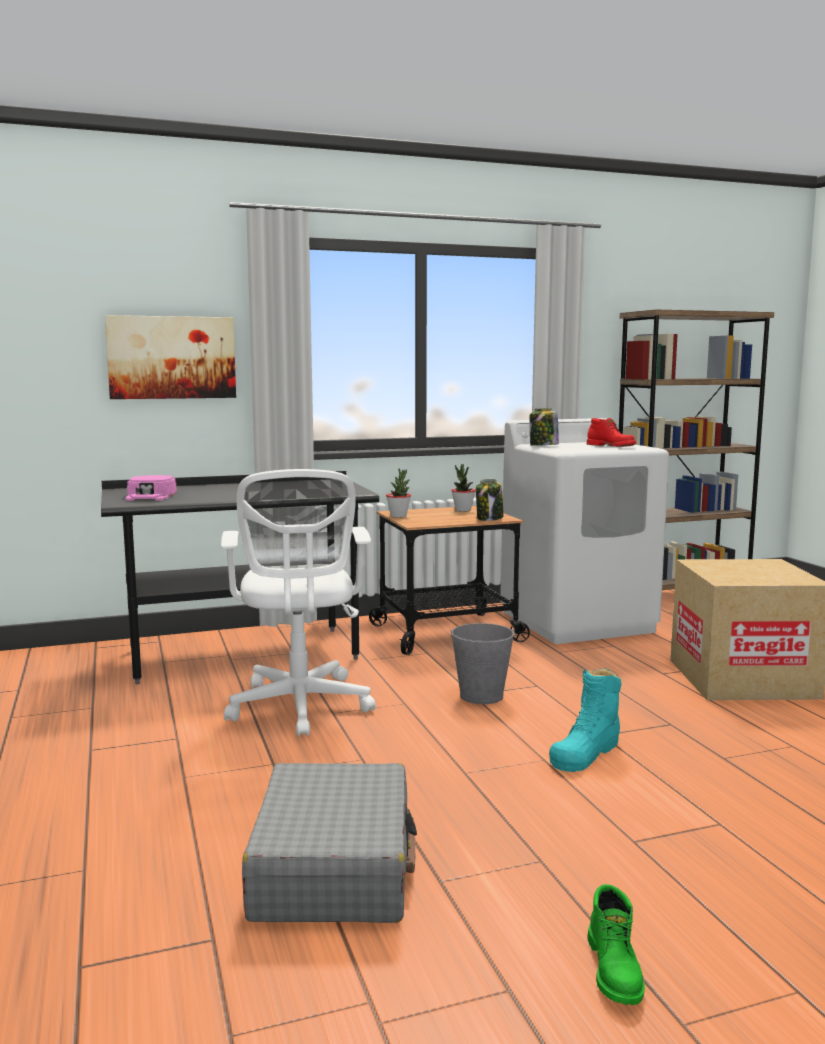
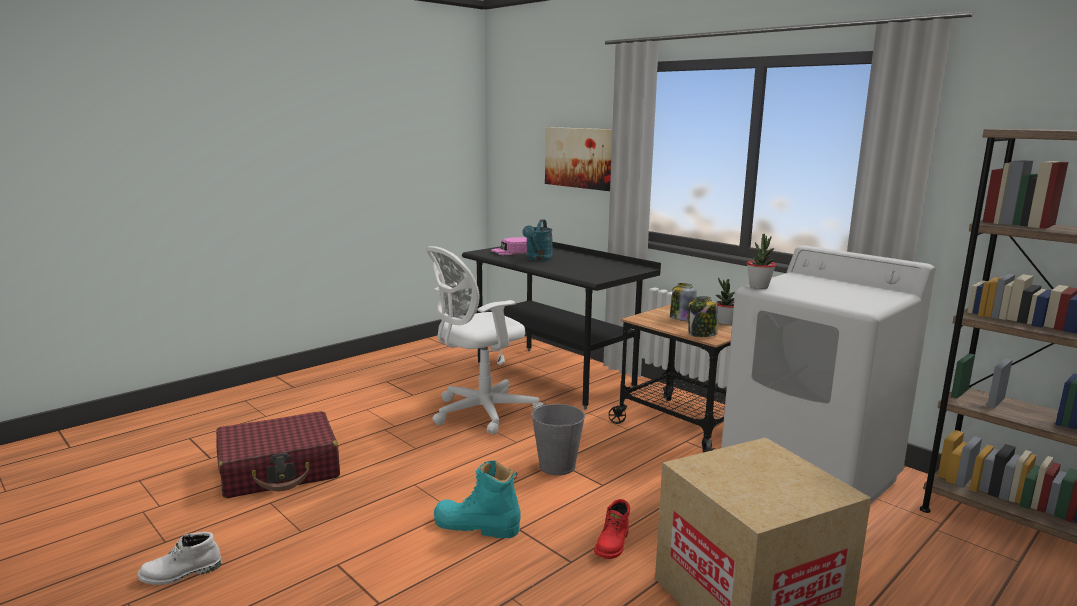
camera: 65 degrees right, 5 degrees up
(218, 494) = (538, 259): none -> turquoise watering can
(334, 866) = (280, 470): grey suitcase -> red suitcase
(398, 516) = (663, 310): potted plant -> potted plant (759, 287)
(543, 446) = (790, 278): jar -> jar (681, 318)
(611, 446) = (841, 296): red boot -> red boot (613, 544)
(615, 970) = (180, 574): green boot -> white boot

